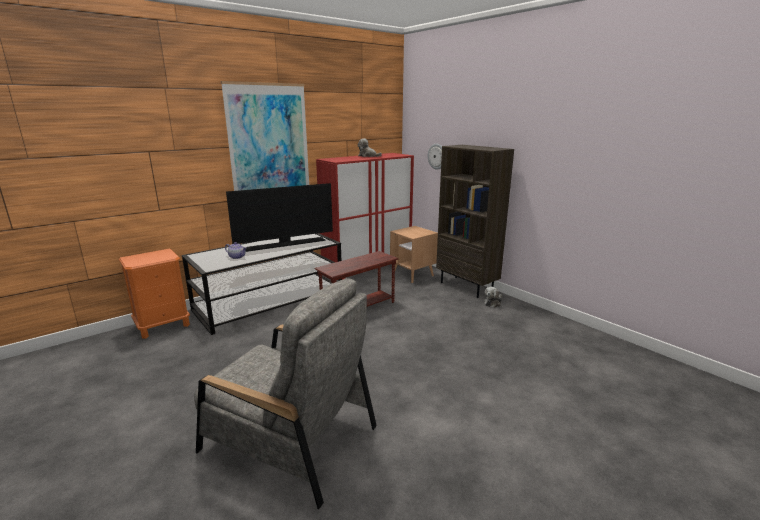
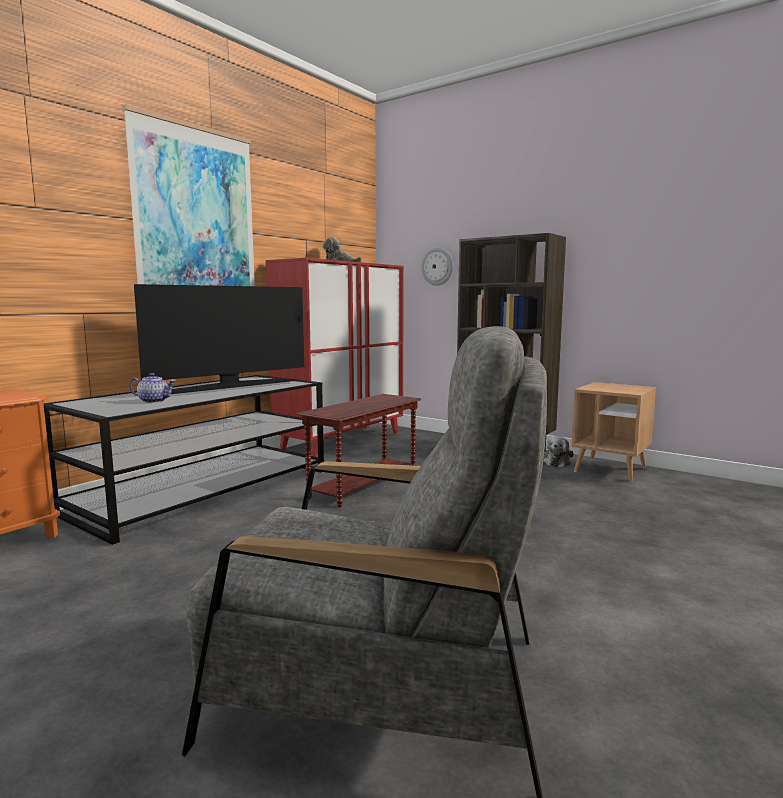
camera: 15 degrees left, 10 degrees down
(412, 275) = (416, 443): brown side table -> brown side table (610, 469)

